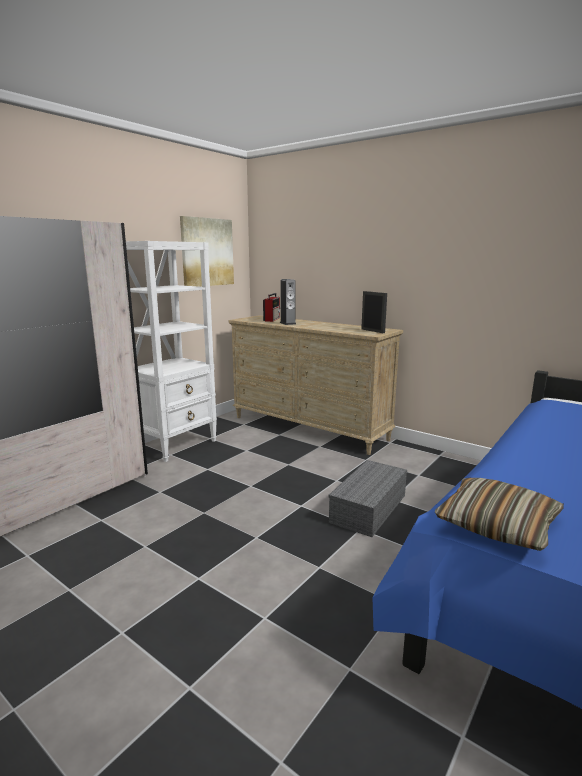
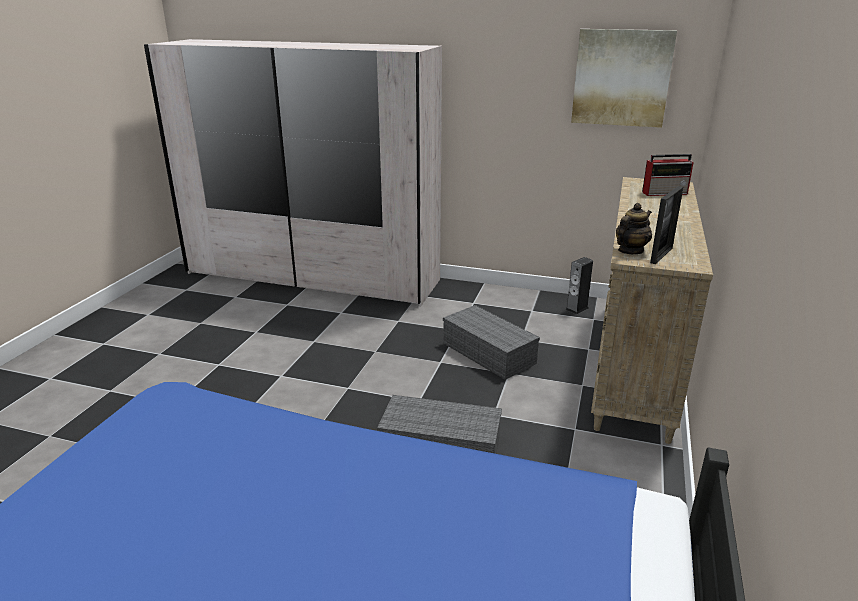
camera: 70 degrees right, 10 degrees up
(176, 444) = (498, 298): white bookcase -> none
(256, 465) = (490, 353): none -> grey storage box
(287, 323) = (645, 204): speaker -> speaker (577, 309)
(362, 333) = (630, 251): none -> teapot
(497, 524) = (155, 413): pillow -> none

